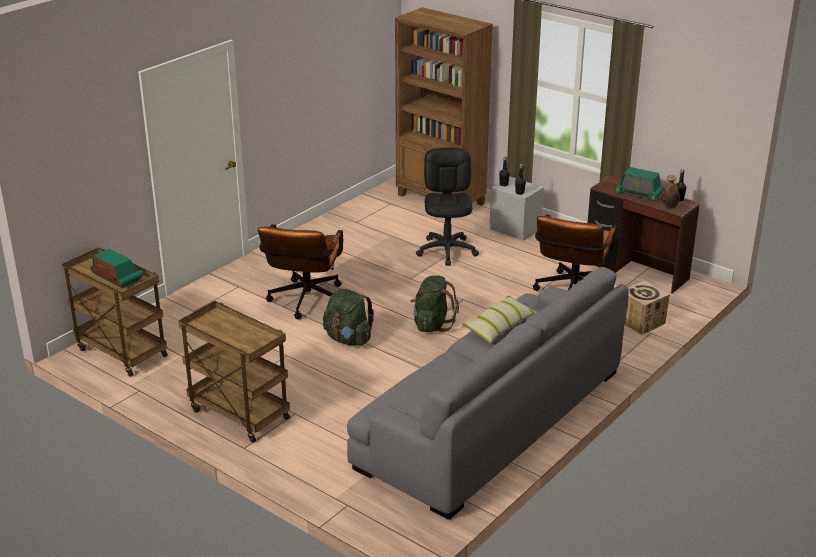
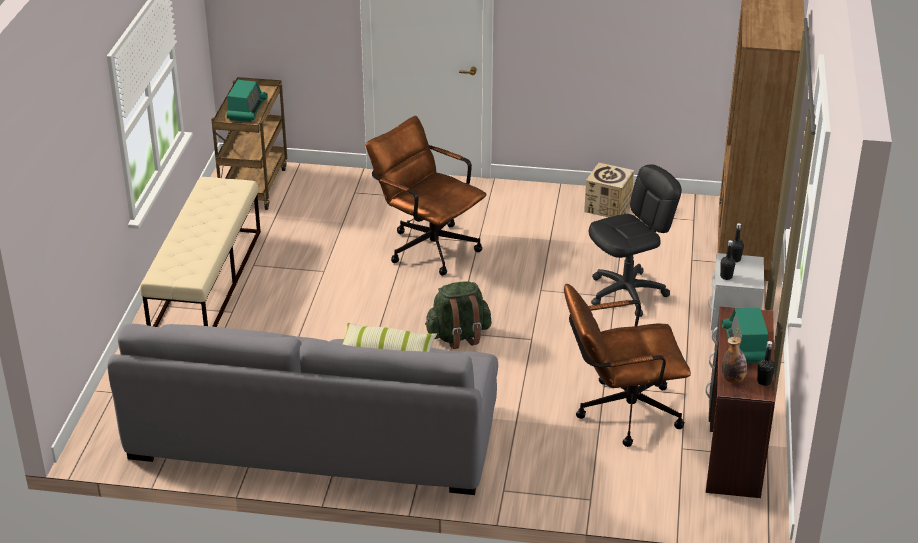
camera: 60 degrees right, 5 degrees up
(237, 414) = (207, 282): brown cart -> beige bench
(305, 303) = (427, 245): brown office chair -> brown office chair turned 60 degrees clockwise
(348, 339) = (383, 295): green backpack -> none
(641, 322) = (609, 485): cardboard box -> cardboard box (608, 206)

